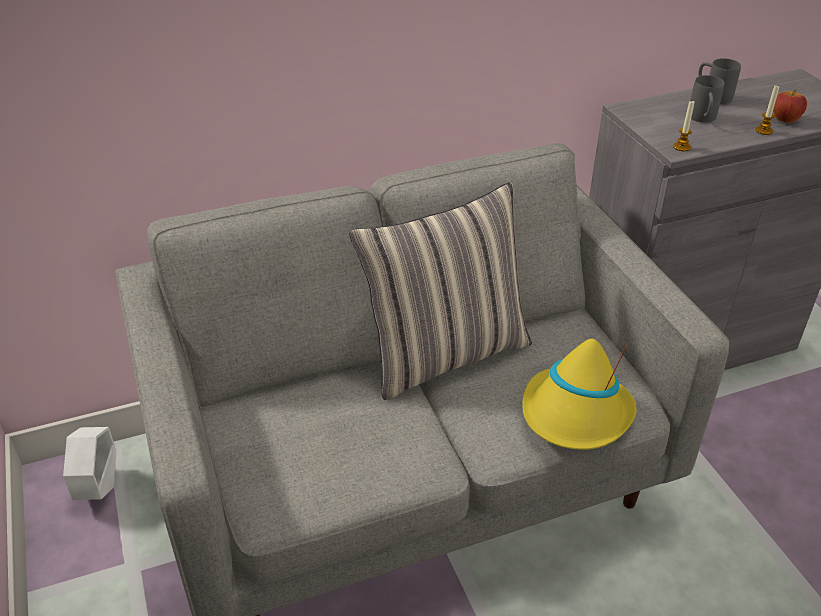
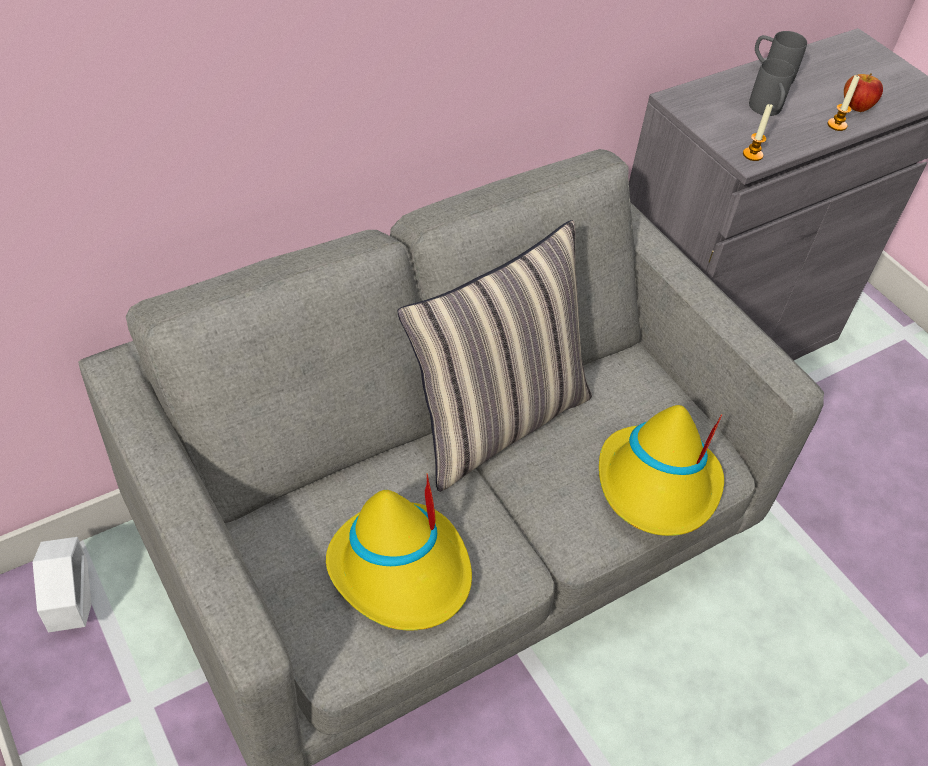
camera: 15 degrees left, 10 degrees up
(337, 454) = (401, 570): none -> yellow hat

